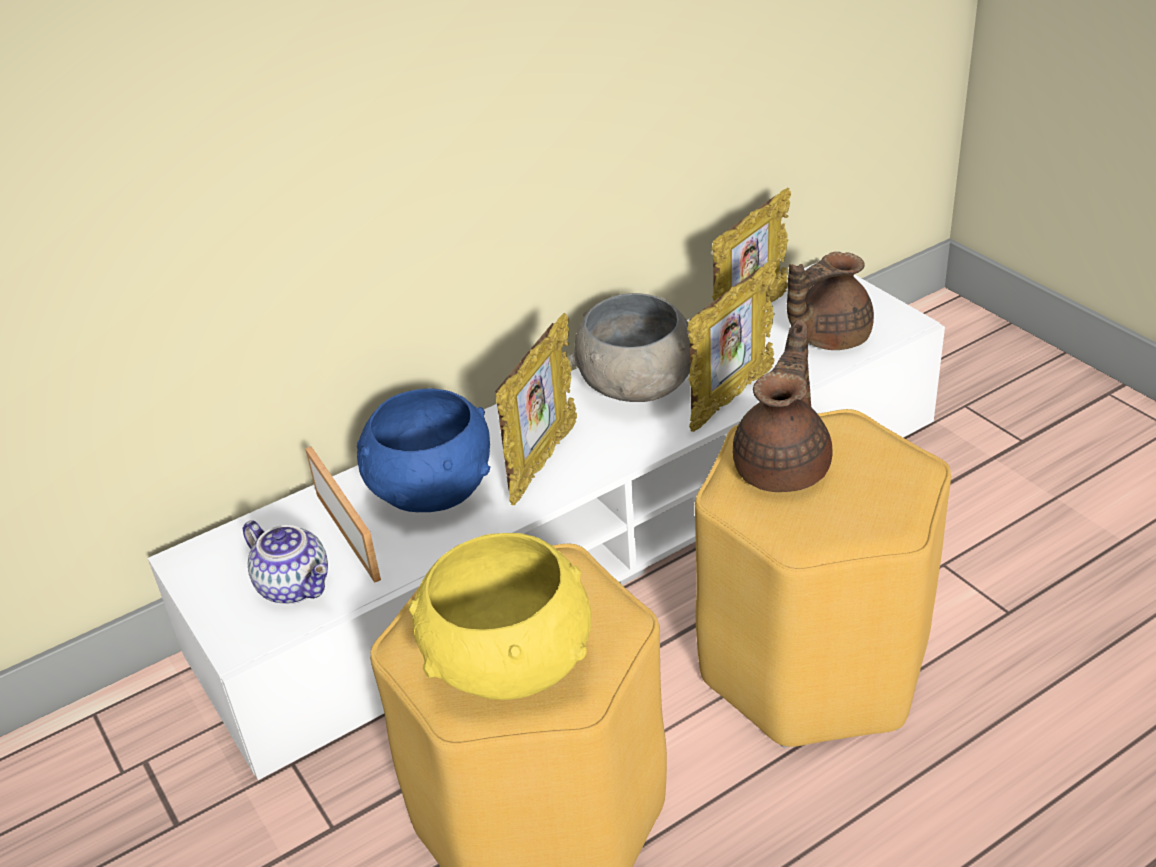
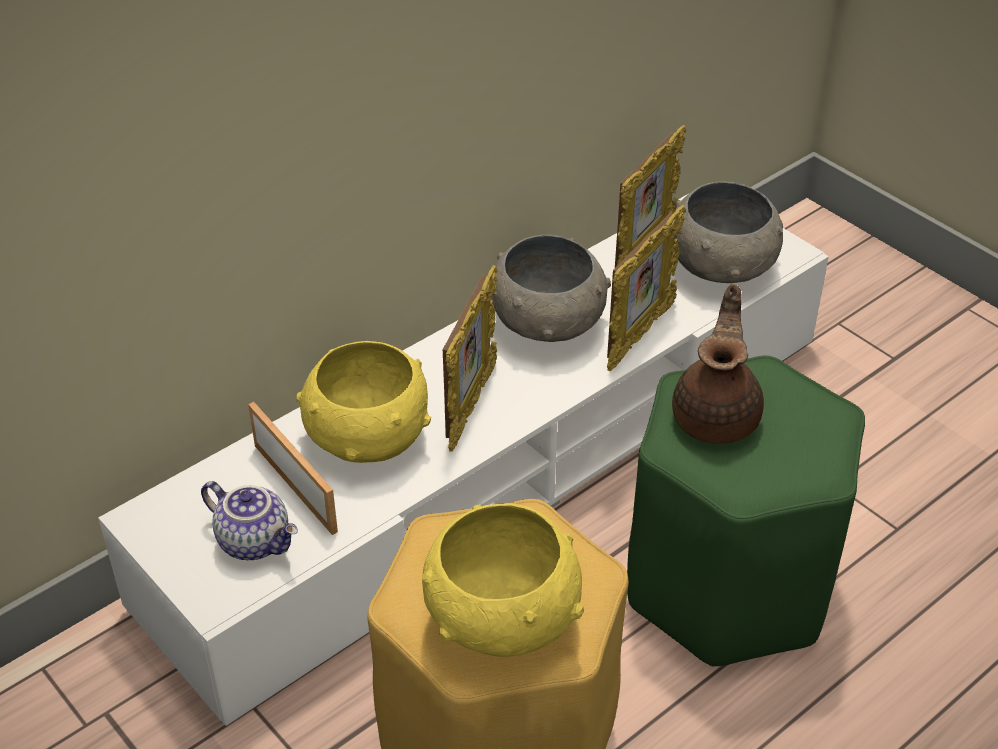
camera: 10 degrees left, 5 degrees up
(431, 490) = (368, 438): blue bowl -> yellow bowl
(814, 663) = (730, 585): yellow stool -> green stool
(828, 337) = (722, 269): brown teapot -> grey bowl

